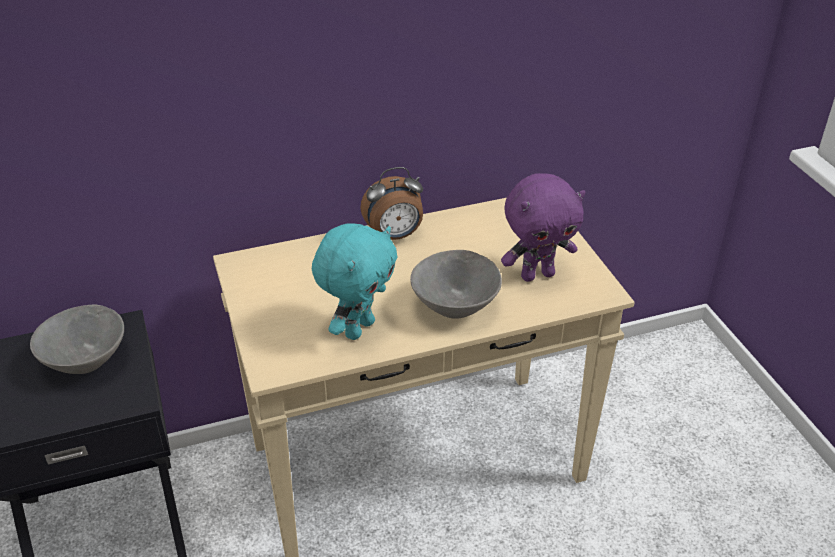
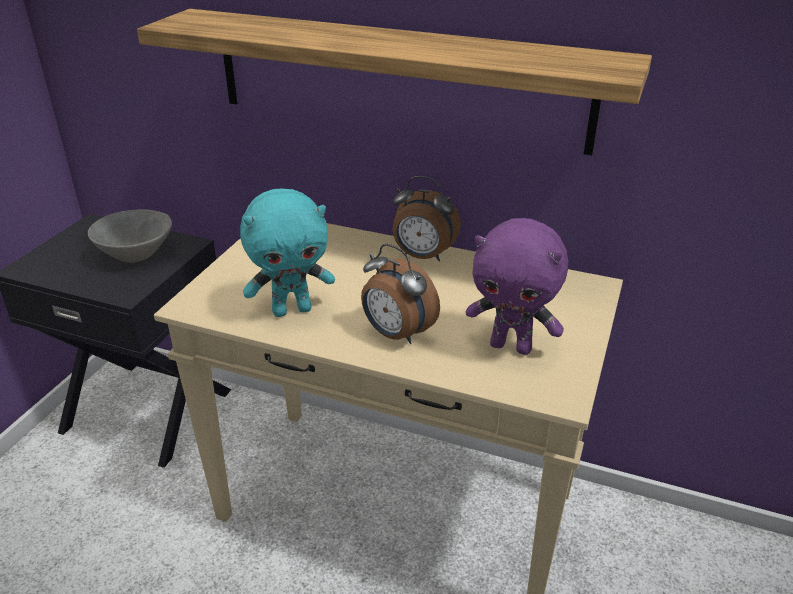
camera: 40 degrees right, 5 degrees down
(337, 90) = (397, 79): none -> shelf
(456, 306) = (396, 334): grey bowl -> alarm clock

